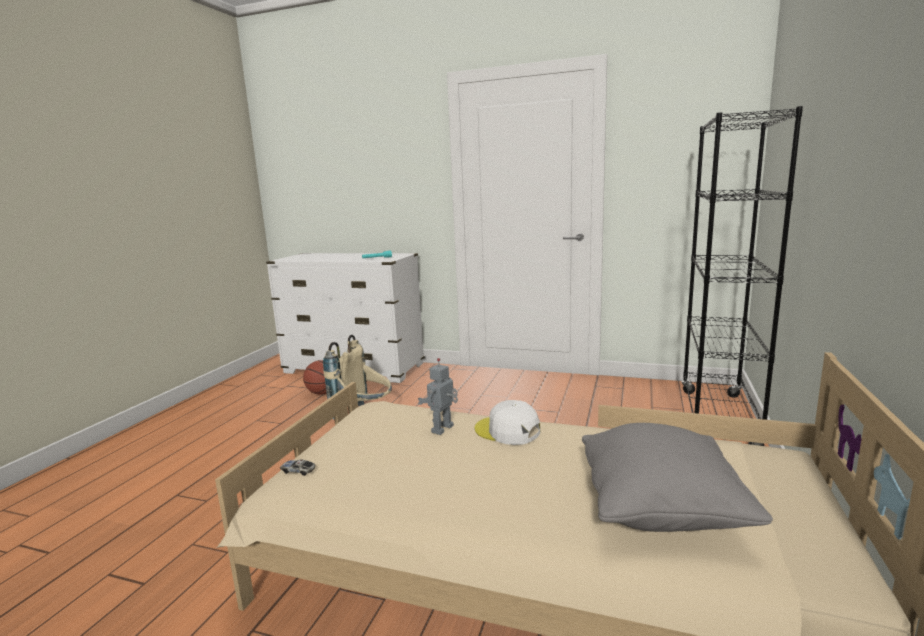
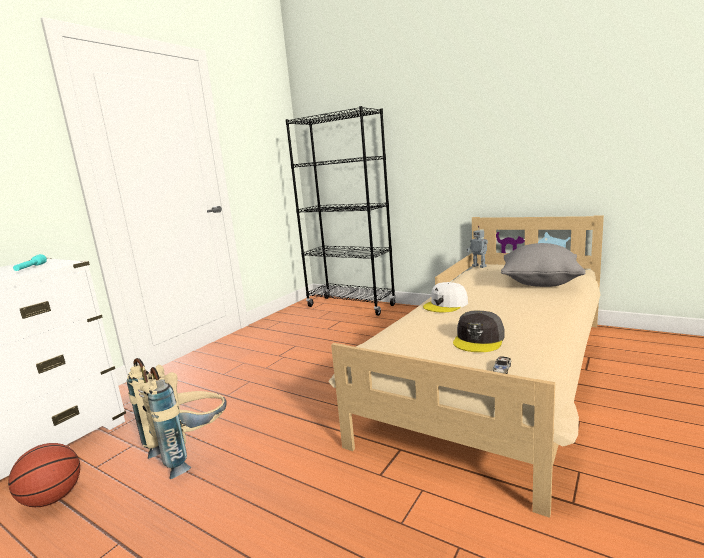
camera: 75 degrees left, 0 degrees up
(379, 457) = (479, 340): none -> grey cap
(443, 429) = (436, 321): toy robot -> toy robot (479, 266)

